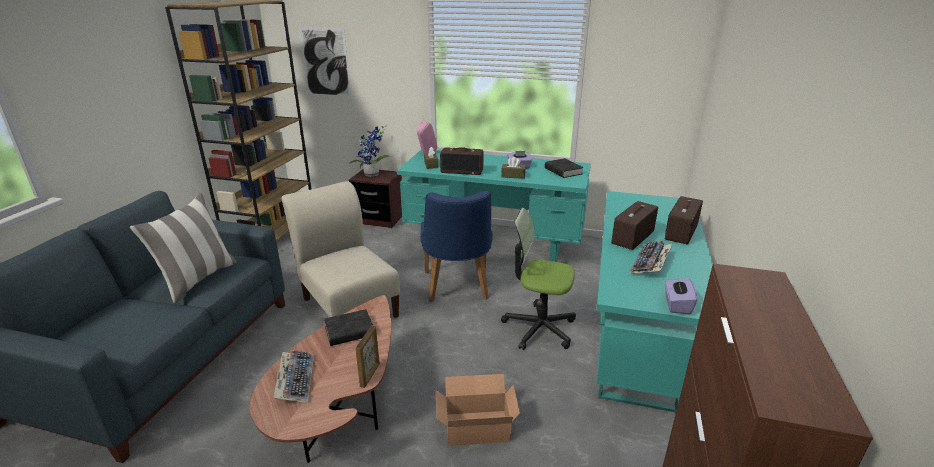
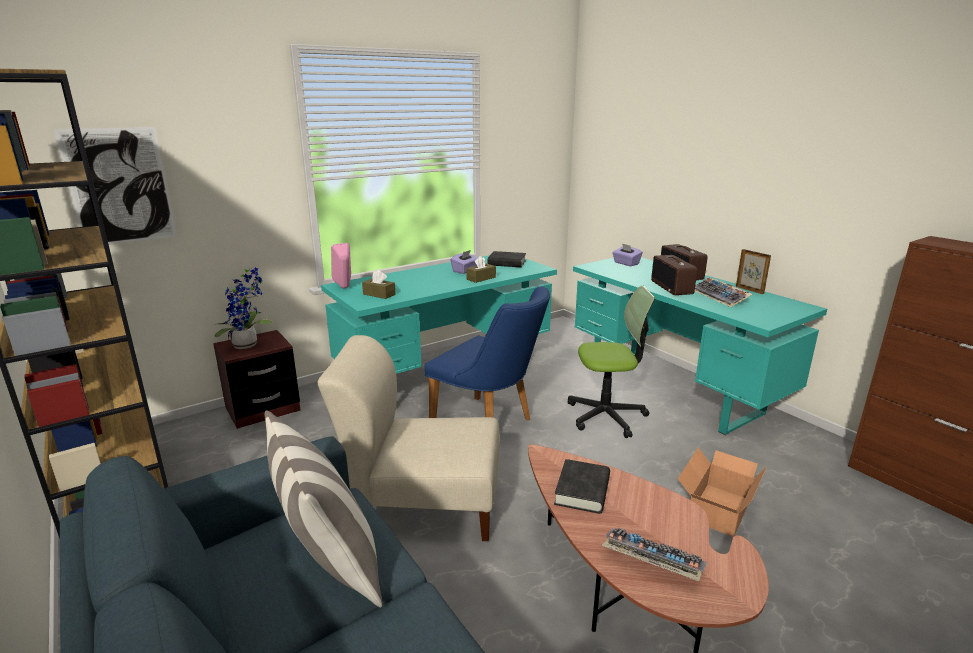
camera: 50 degrees left, 5 degrees down
(370, 375) = (681, 505): picture frame -> picture frame (749, 290)
(462, 171) = (427, 289): radio -> none
(539, 328) = (606, 416): office chair -> office chair turned 150 degrees counterclockwise
(676, 305) = (791, 311): purple tissue box -> purple tissue box (626, 263)

